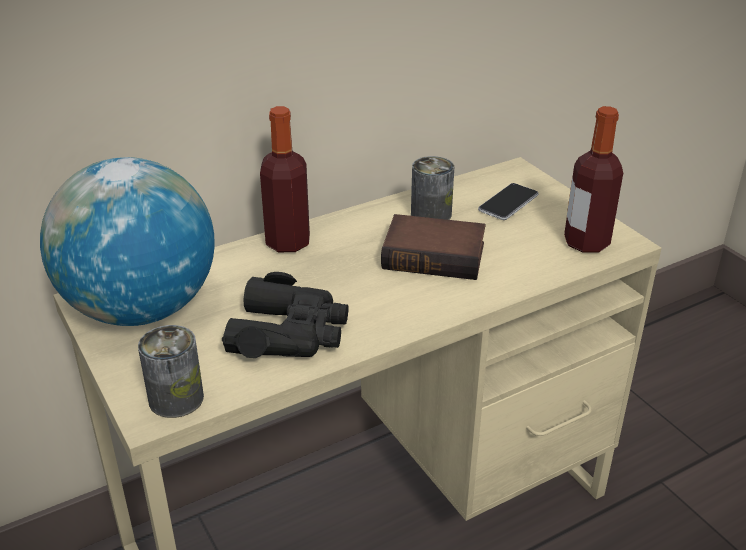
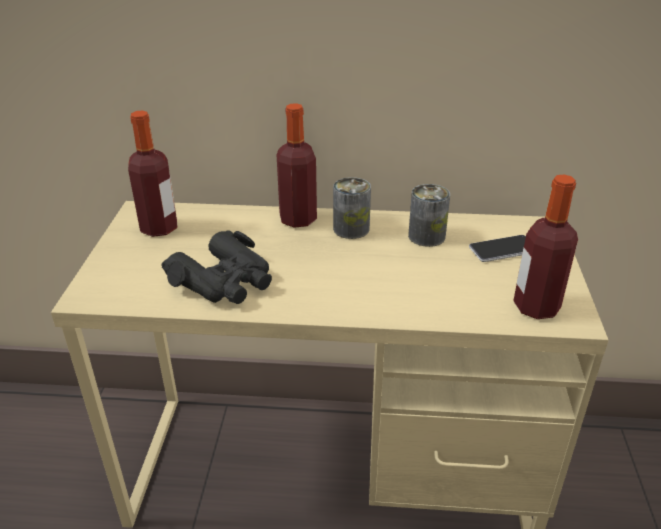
camera: 35 degrees right, 0 degrees up
(141, 308) = (159, 228): globe -> bottle
(176, 398) = (109, 293): can -> can (351, 229)
(435, 254) = (393, 267): book -> none

